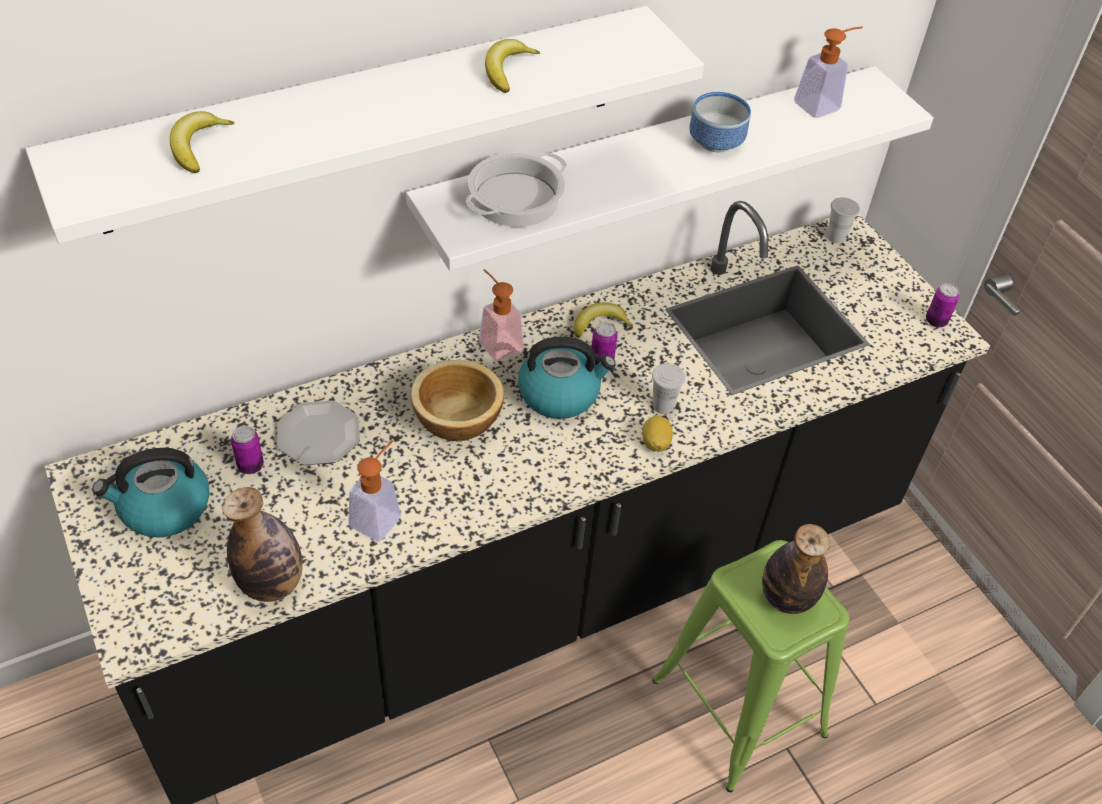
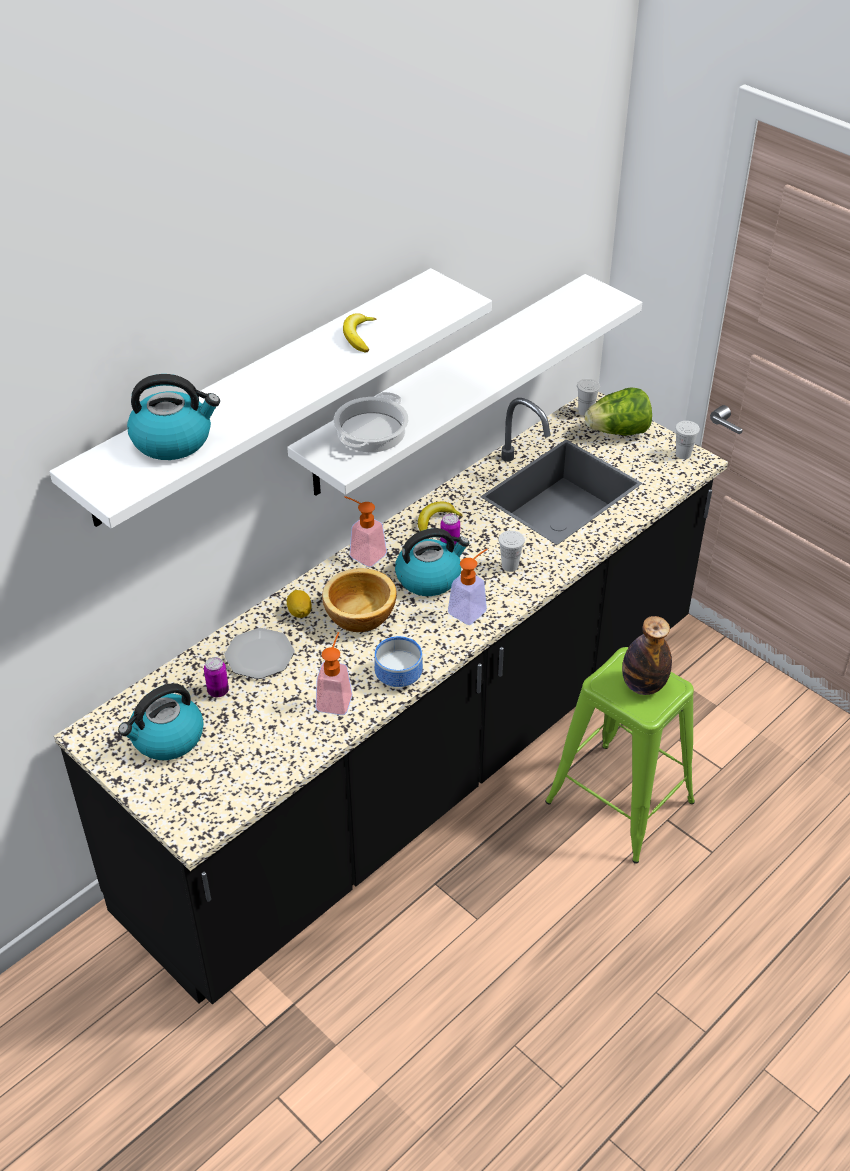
camera: 15 degrees left, 5 degrees down
(197, 146) = (173, 440): banana -> kettle
(272, 583) = (278, 765): bottle -> none
(655, 443) = (516, 593): lemon -> lemon (299, 612)
(713, 141) = (494, 356): bowl -> bowl (396, 676)
(822, 104) = (560, 310): soap dispenser -> soap dispenser (471, 609)
(865, 272) = (618, 432): none -> lettuce
(936, 321) = (683, 454): can -> white cup

